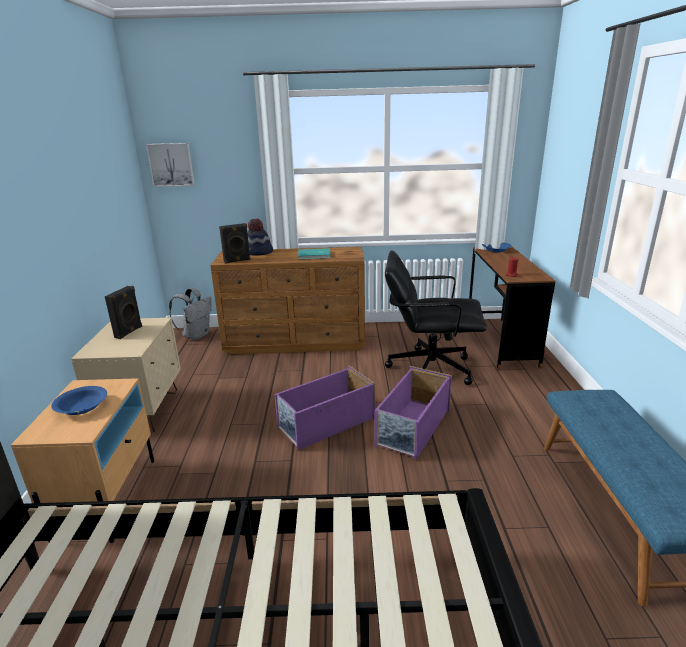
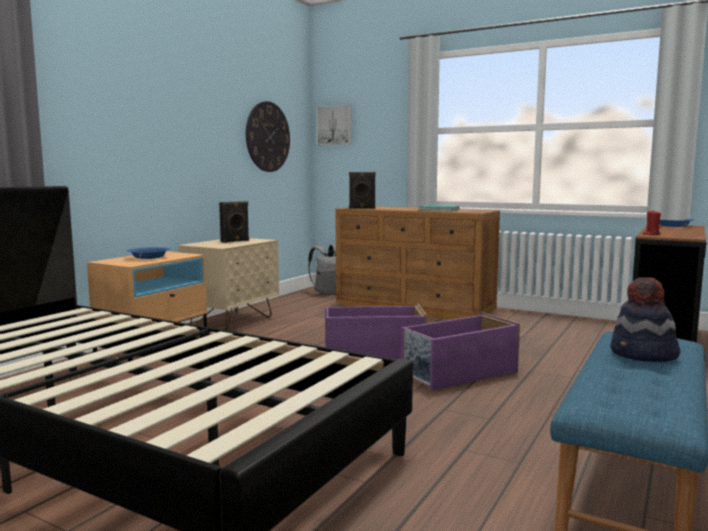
camera: 30 degrees right, 15 degrees down
(111, 193) = (268, 137): none -> wall clock
(259, 253) = (390, 207): hat -> hat (643, 355)
(429, 368) = (537, 345): black office chair -> none

